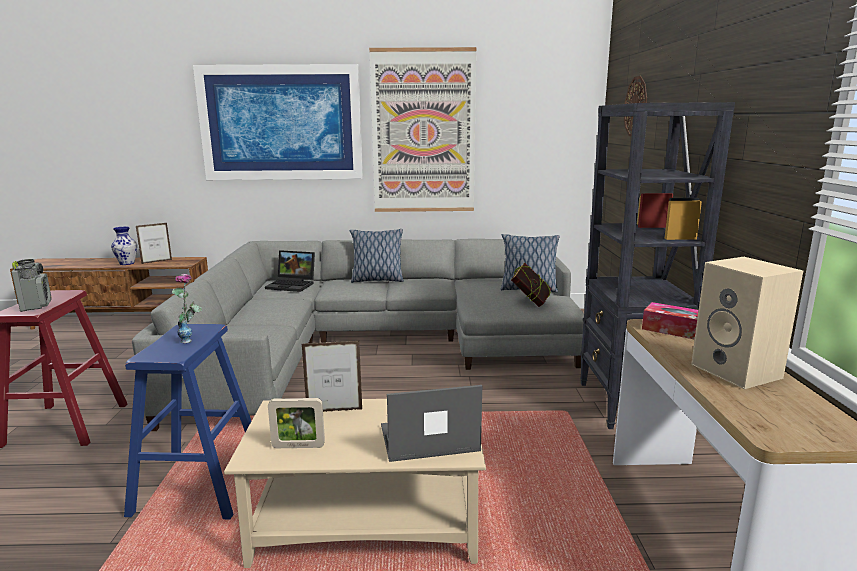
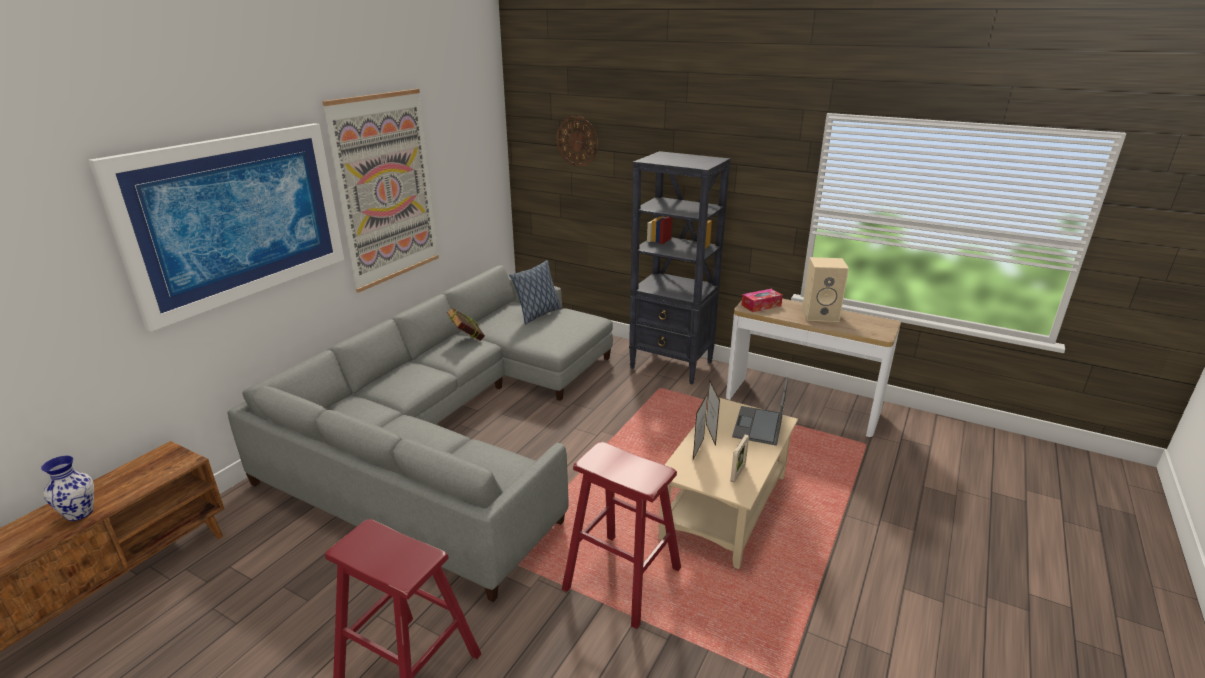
camera: 60 degrees left, 10 degrees up
(36, 305) = (402, 554): radio -> none
(157, 261) = (123, 484): picture frame -> picture frame (710, 435)
(192, 338) = (622, 460): vase -> none
(200, 486) = (622, 578): blue stool -> red stool
(293, 285) = (354, 411): laptop -> none
(377, 280) = (410, 364): pillow -> none
(530, 303) = (566, 324): book -> book (467, 340)

